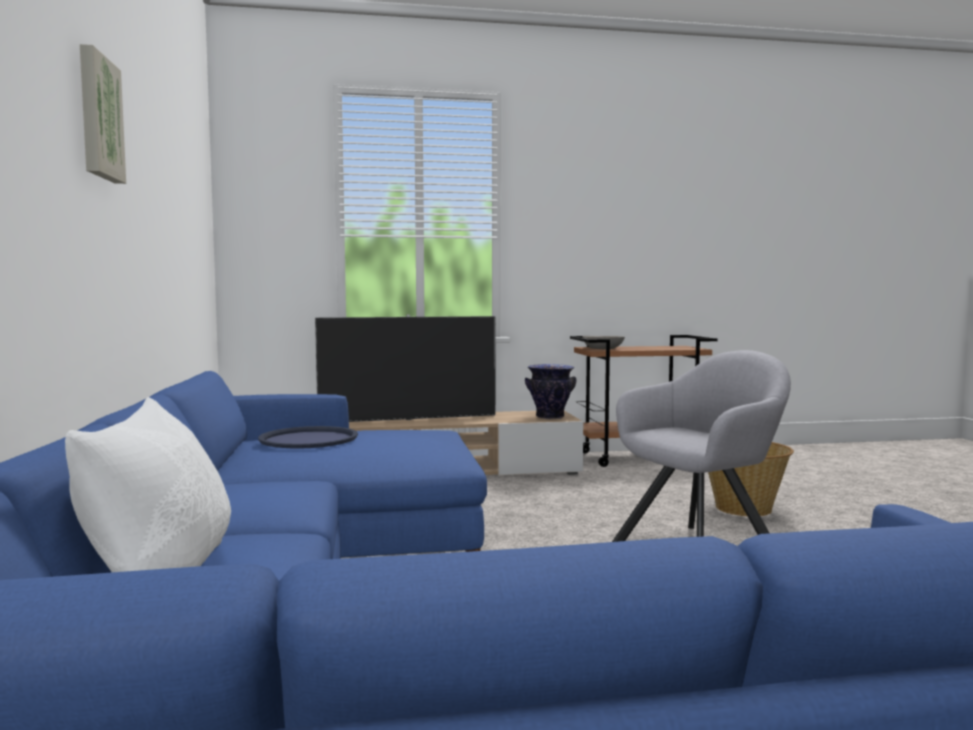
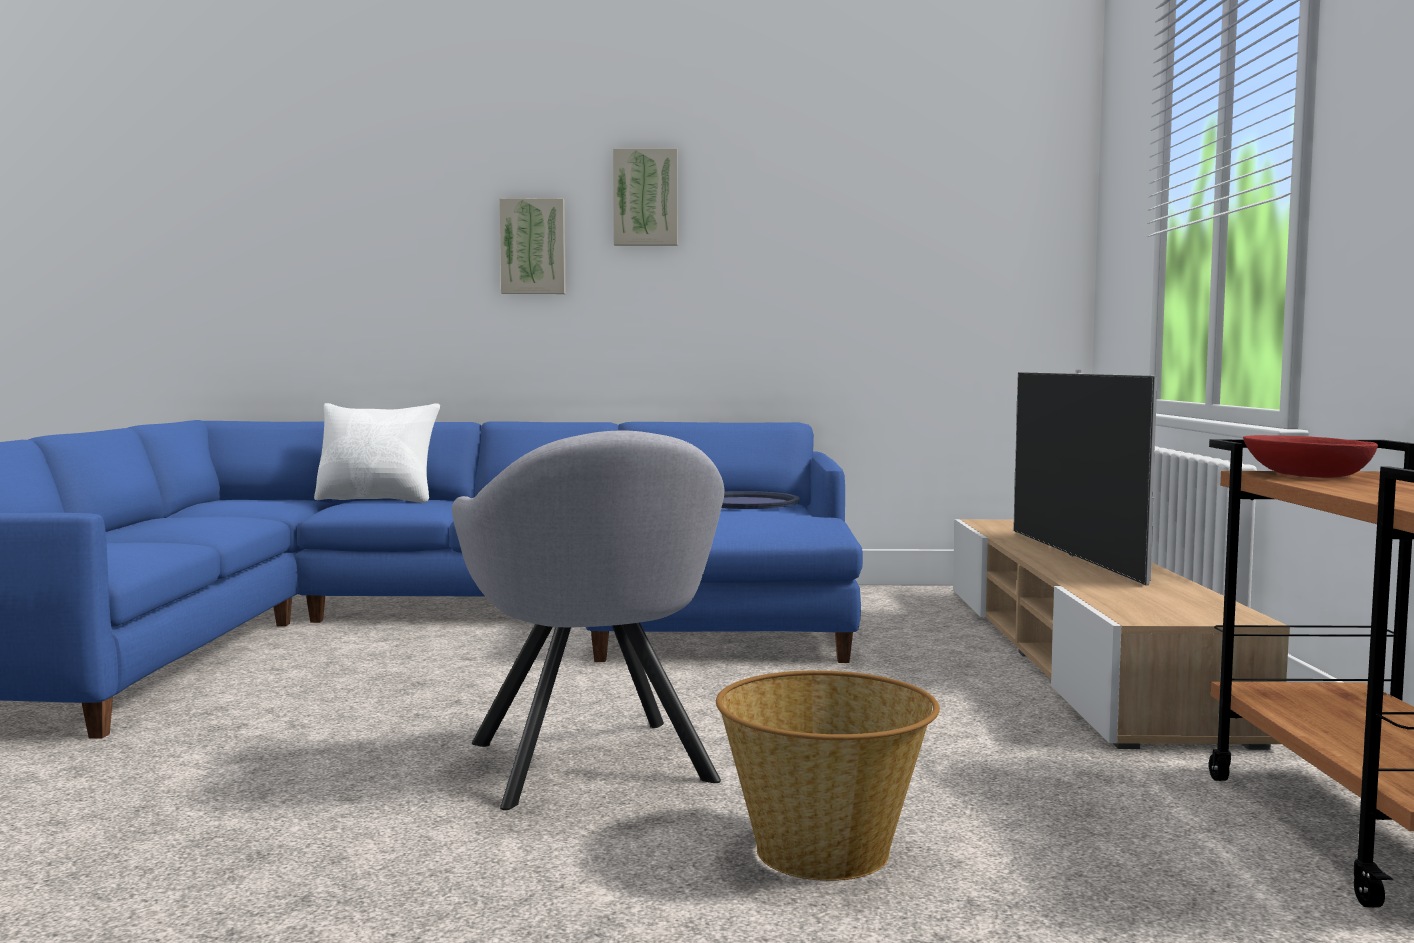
camera: 100 degrees right, 0 degrees up
(38, 151) = (533, 246): none -> picture
(550, 417) = (1152, 611): vase -> none
(603, 349) = (1306, 475): grey bowl -> red bowl

